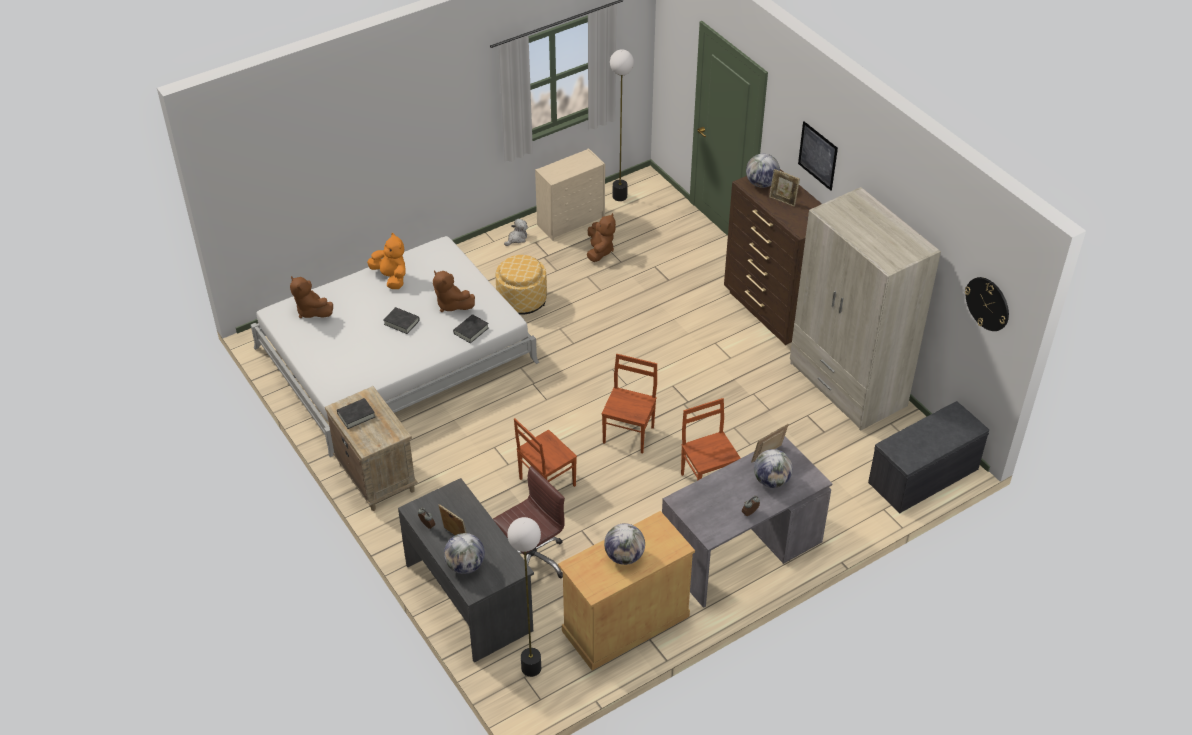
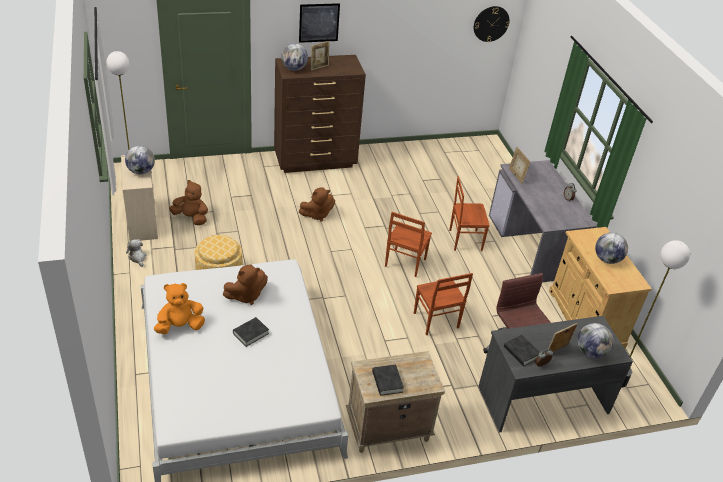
camera: 75 degrees left, 5 degrees down
(311, 311) = (192, 396): brown plush toy -> brown plush toy (317, 215)
(471, 331) = (288, 292): black book -> black book (521, 352)
(629, 434) = (404, 263): brown chair -> brown chair turned 105 degrees counterclockwise
(771, 481) = (540, 181): globe -> globe (141, 171)
(847, 385) = (403, 156): beige wardrobe -> none
(923, 477) = (494, 156): grey bench -> none

